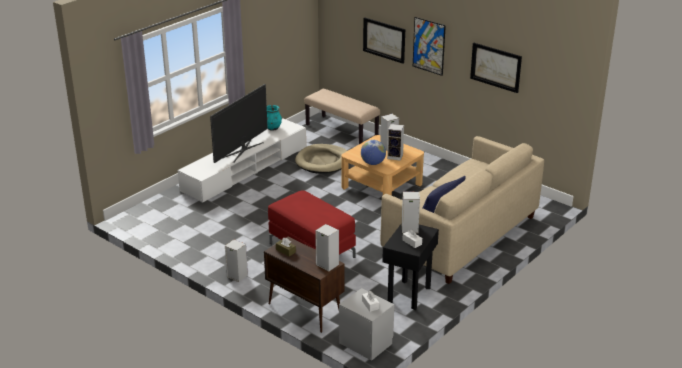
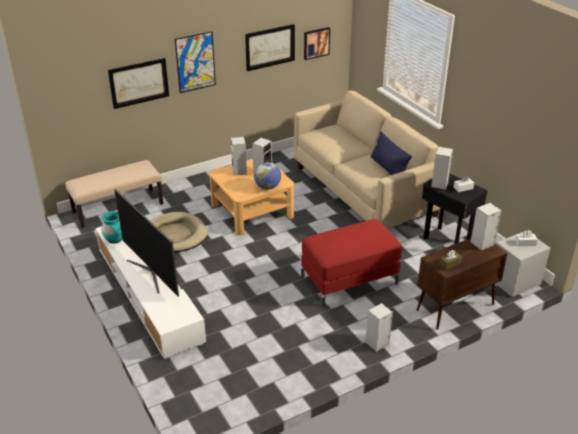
camera: 70 degrees left, 5 degrees up
(544, 88) = (316, 43): none -> picture

